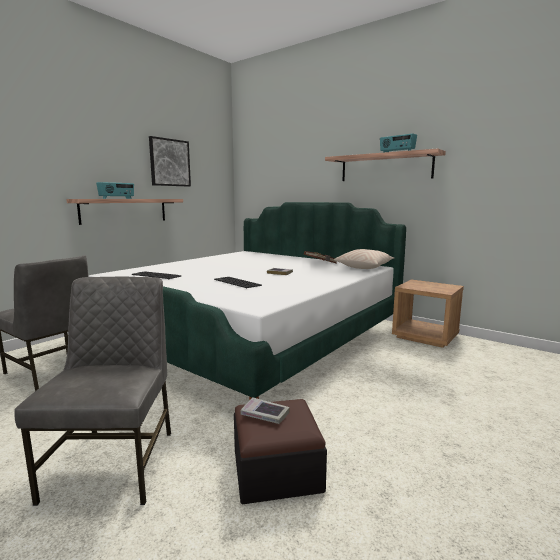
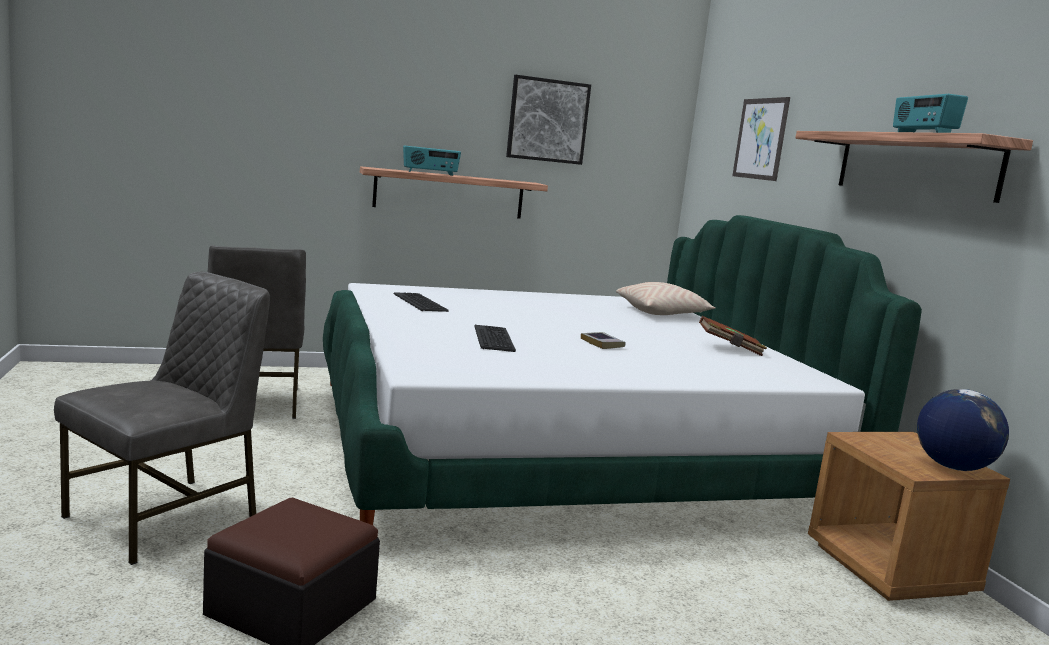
camera: 35 degrees right, 0 degrees up
(265, 414) = (291, 517): book -> none
(285, 164) = (760, 139): none -> picture
(364, 267) = (795, 375): beige pillow -> beige pillow (662, 313)
(446, 287) = (952, 467): none -> globe

